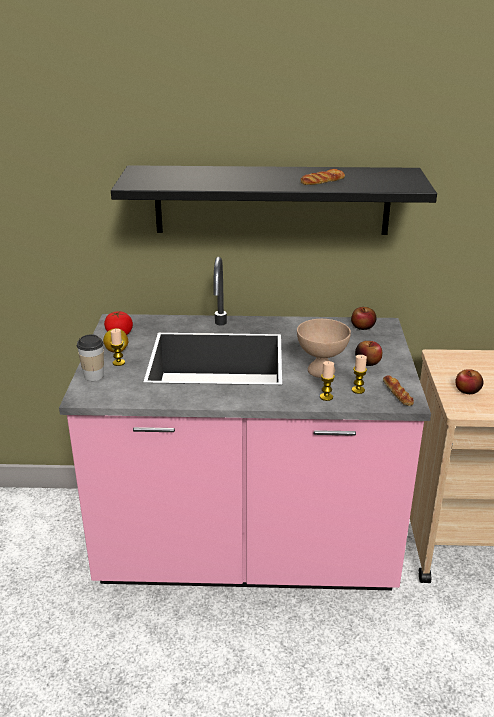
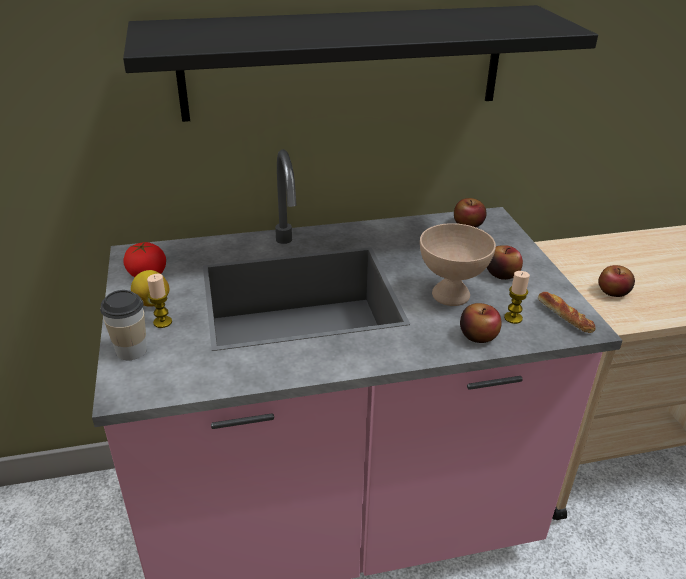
camera: 15 degrees left, 5 degrees up
(322, 181) = (434, 28): bread -> none
(326, 397) = (478, 335): candle -> apple

